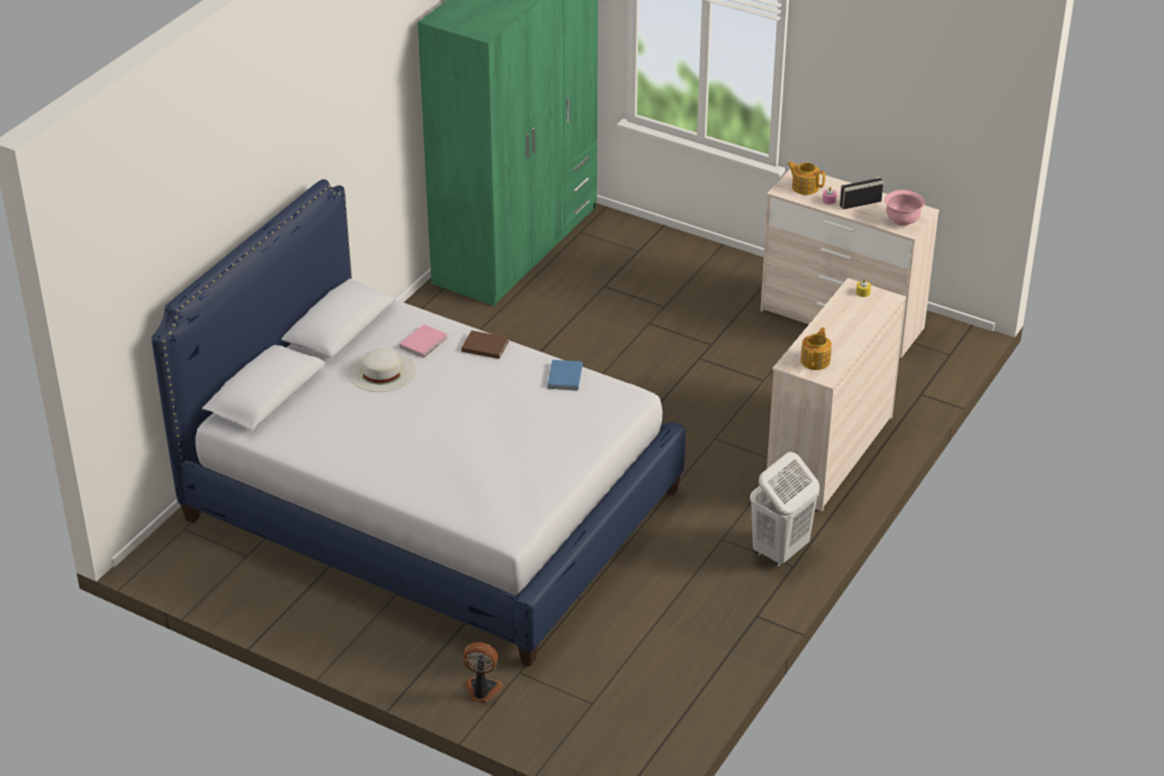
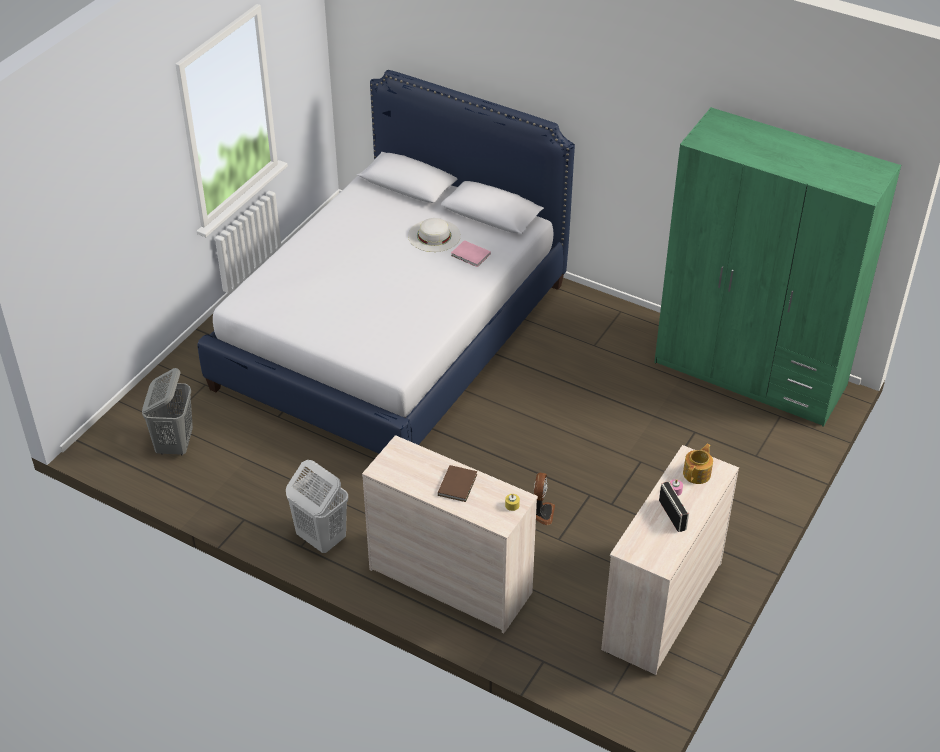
camera: 90 degrees right, 5 degrees up
(482, 691) = (190, 366): fan -> fan (540, 512)
(484, 346) = (466, 286): brown book -> brown book (458, 484)
(564, 377) = (422, 330): blue book -> none
(632, 690) = (175, 444): none -> grey laundry basket
(816, 360) = (403, 464): teapot -> none
(902, 221) = (643, 546): pink bowl -> none

